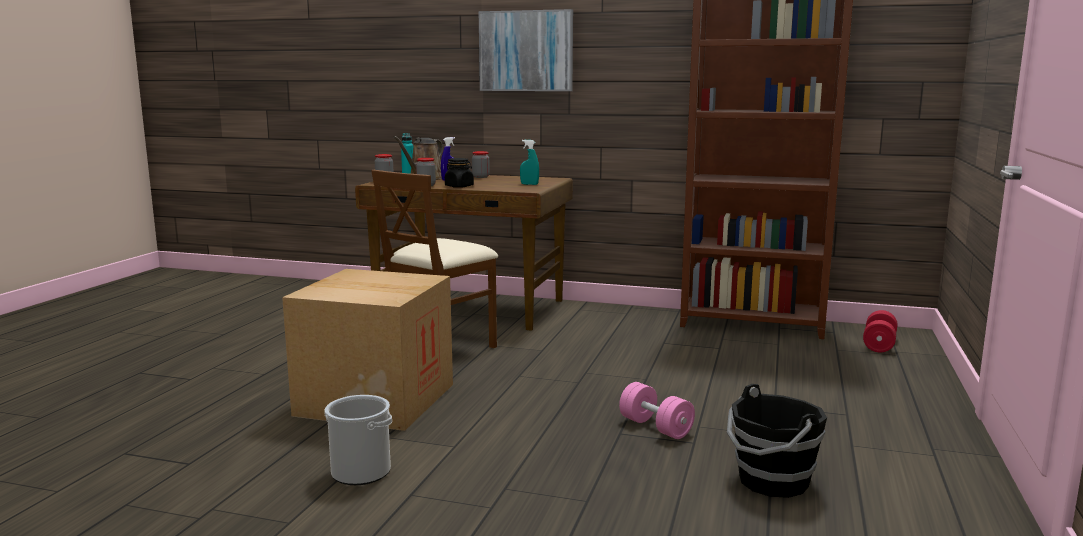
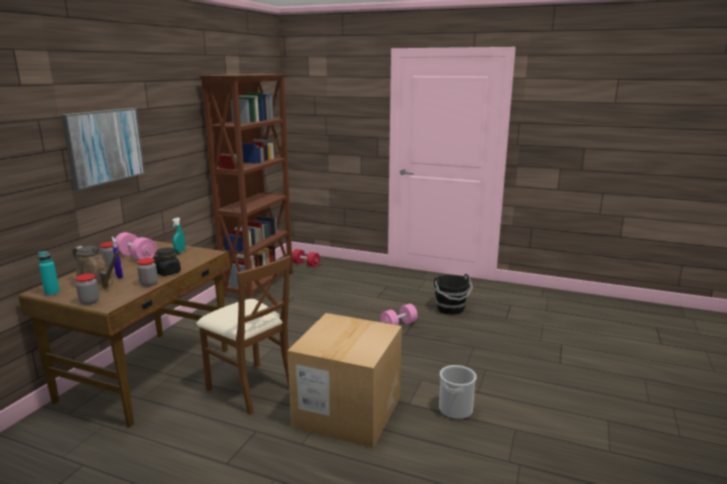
camera: 85 degrees left, 5 degrees up
(509, 178) = (136, 257): none -> pink dumbbell

